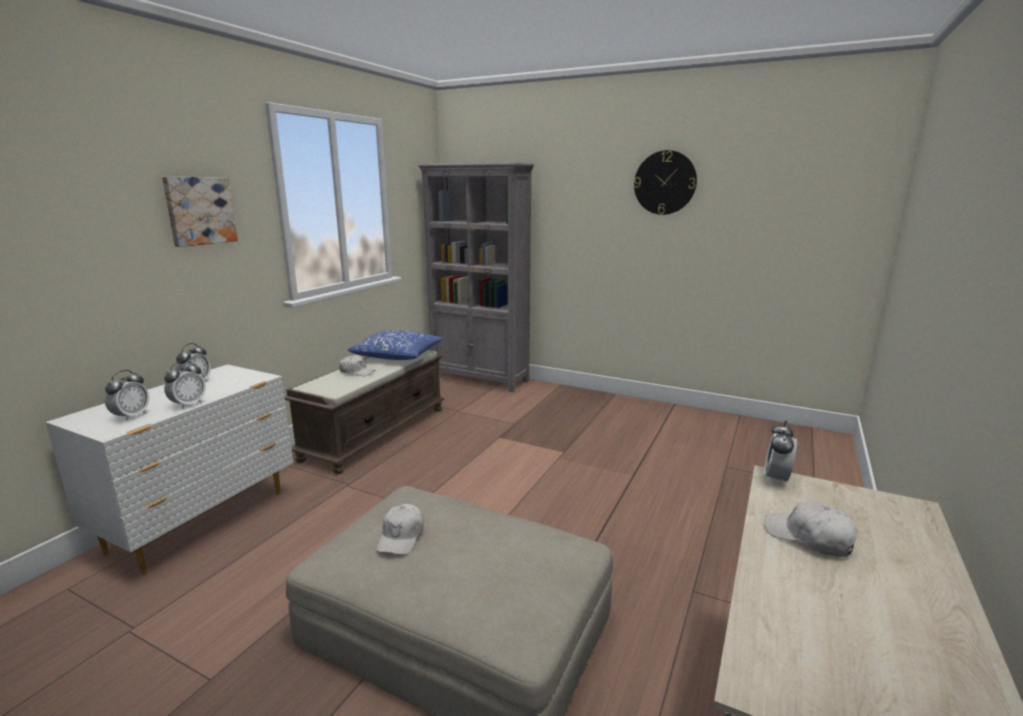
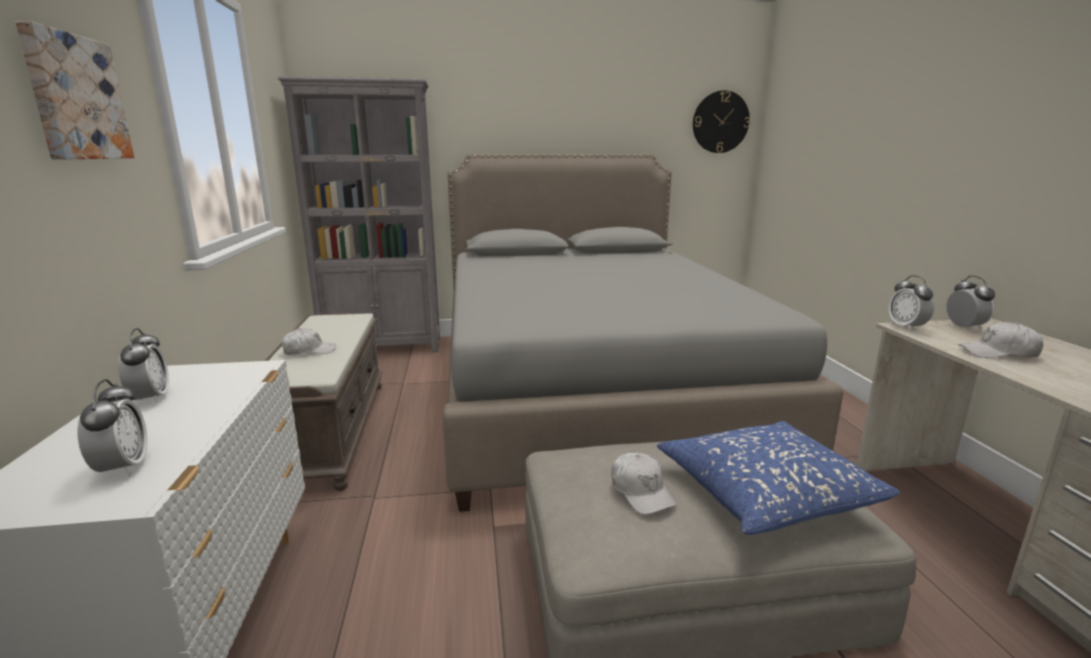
camera: 35 degrees left, 0 degrees up
(188, 404) = (206, 424): alarm clock -> alarm clock (964, 327)
(398, 355) = (332, 325): blue pillow -> blue pillow (766, 492)
(587, 457) = (589, 389): none -> grey bed
(665, 183) = (573, 109): wall clock -> wall clock (720, 122)

